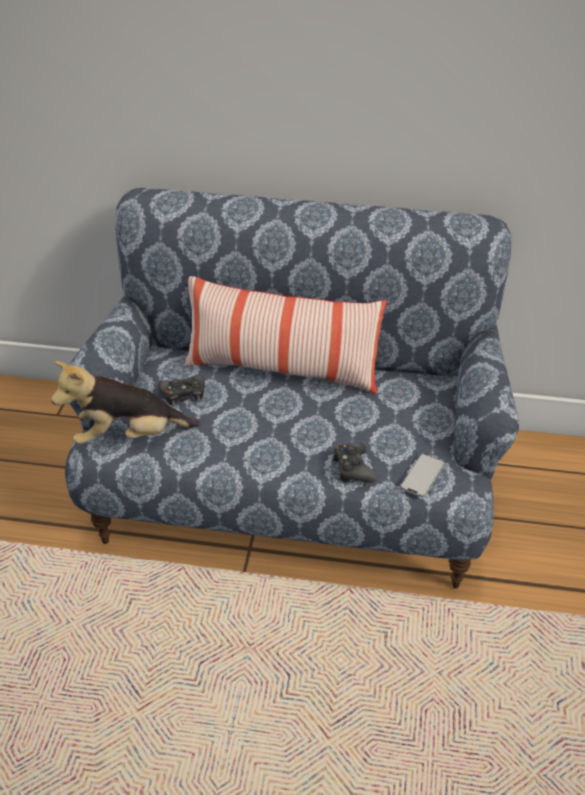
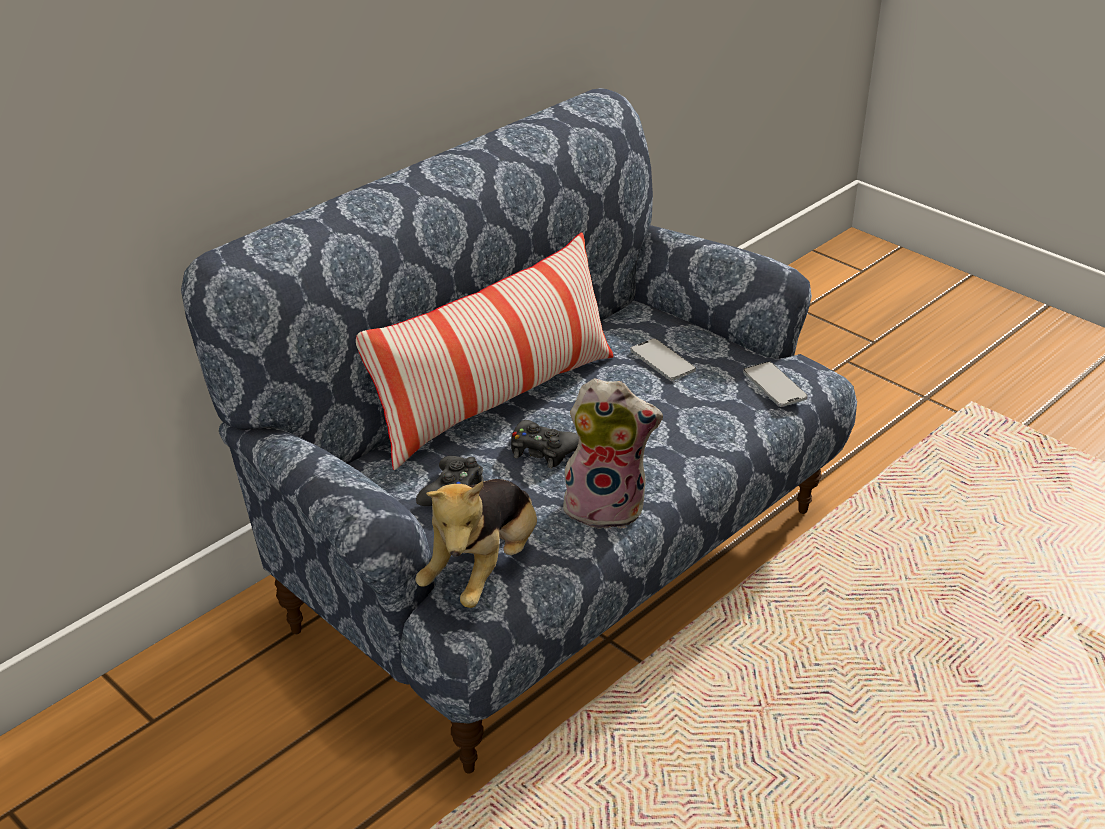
camera: 55 degrees left, 5 degrees down
(225, 458) = (607, 507): none -> plush toy
(352, 468) = (718, 424): black game controller -> black game controller (543, 451)
(394, 415) = (662, 361): none -> phone

